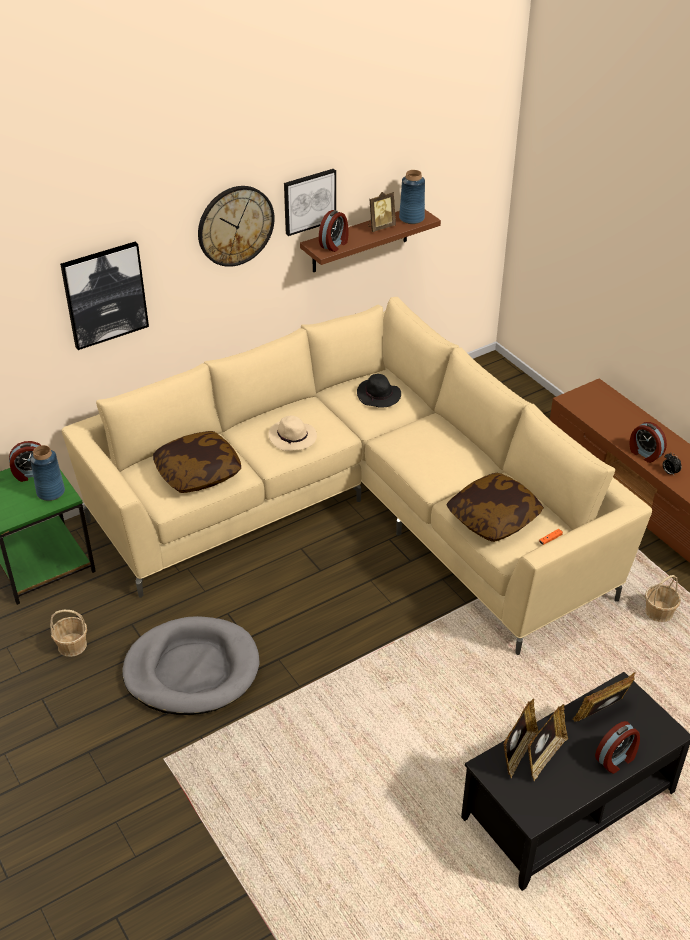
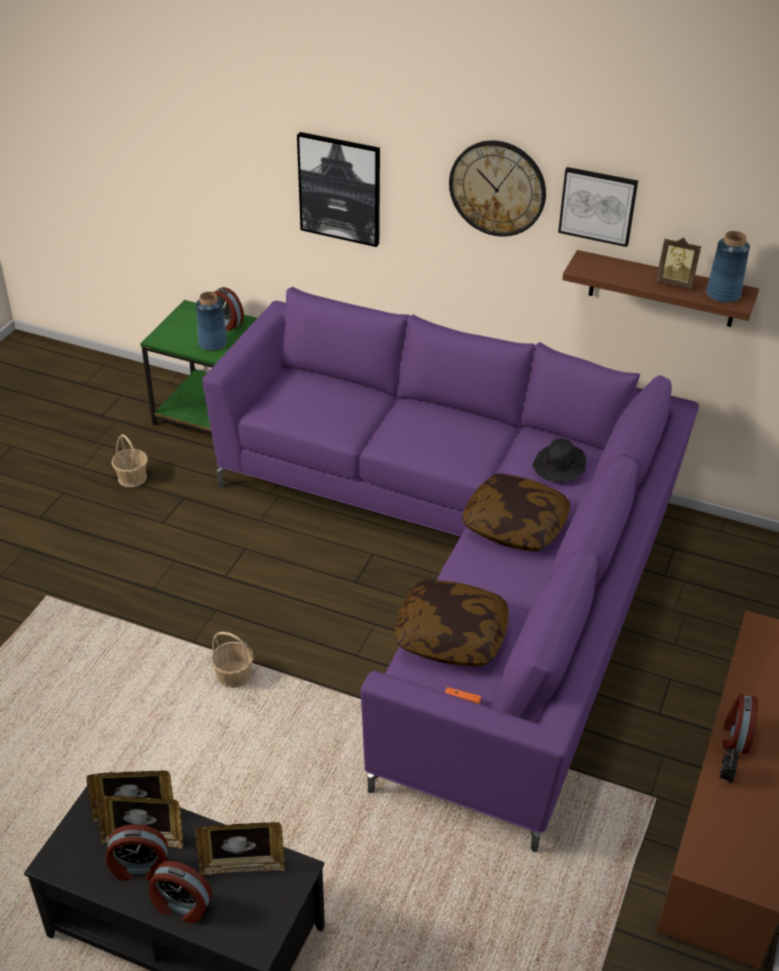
camera: 55 degrees right, 0 degrees up
(192, 670) = (159, 561): grey dog bed -> none
(198, 473) = (319, 408): pillow -> pillow (515, 526)
(293, 438) = (428, 441): beige hat -> none
(334, 245) = (601, 270): alarm clock -> alarm clock (139, 868)
(358, 510) = (465, 568): beige sofa -> purple sofa
(601, 713) = (242, 865): picture frame -> picture frame turned 150 degrees clockwise
(659, 612) = (552, 902): basket -> basket (234, 676)

